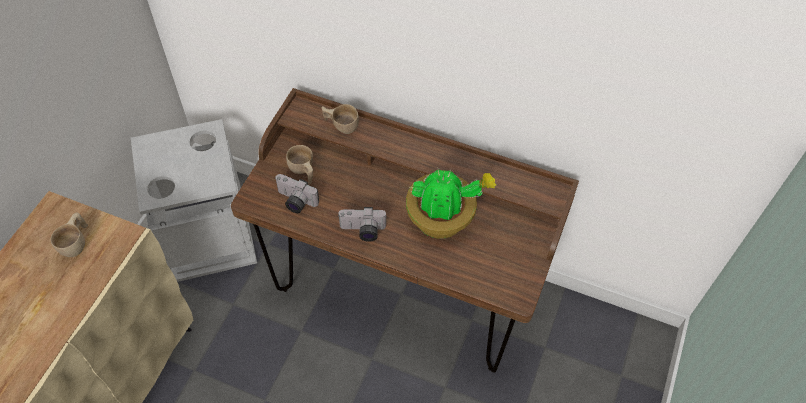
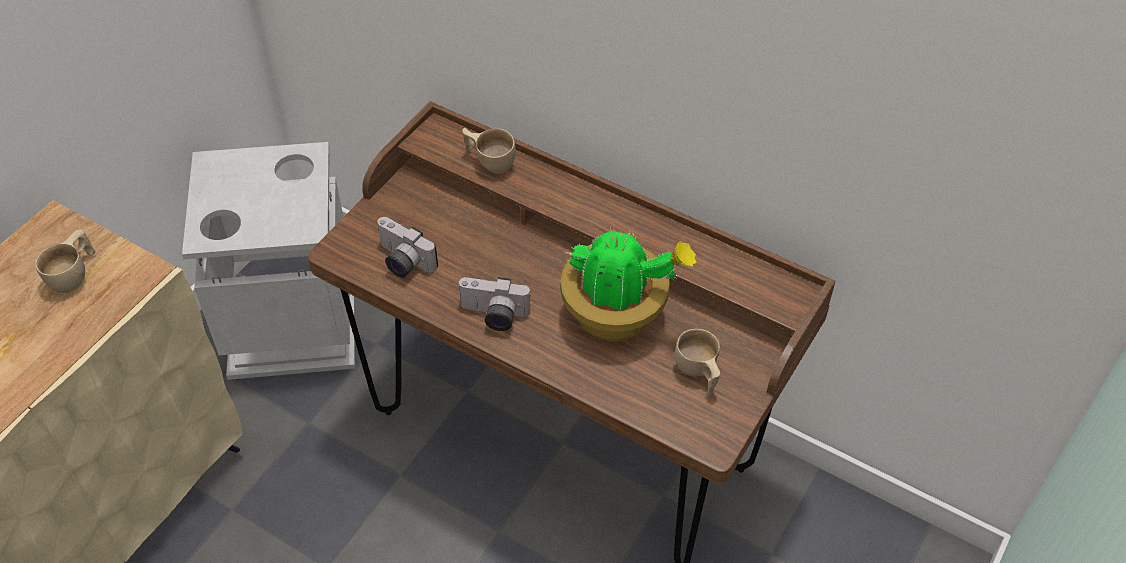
camera: 10 degrees right, 5 degrees down
(303, 172) = (423, 222): beige cup -> beige cup (697, 373)

